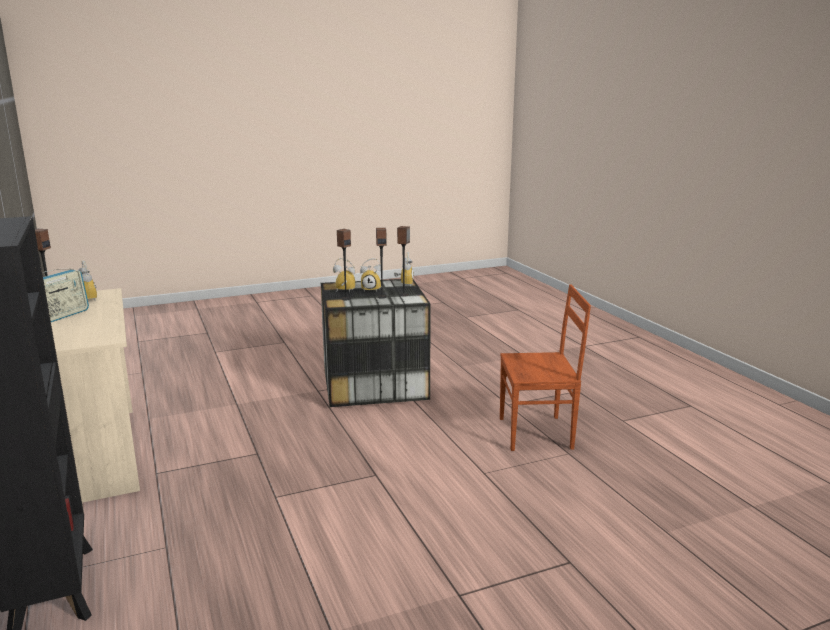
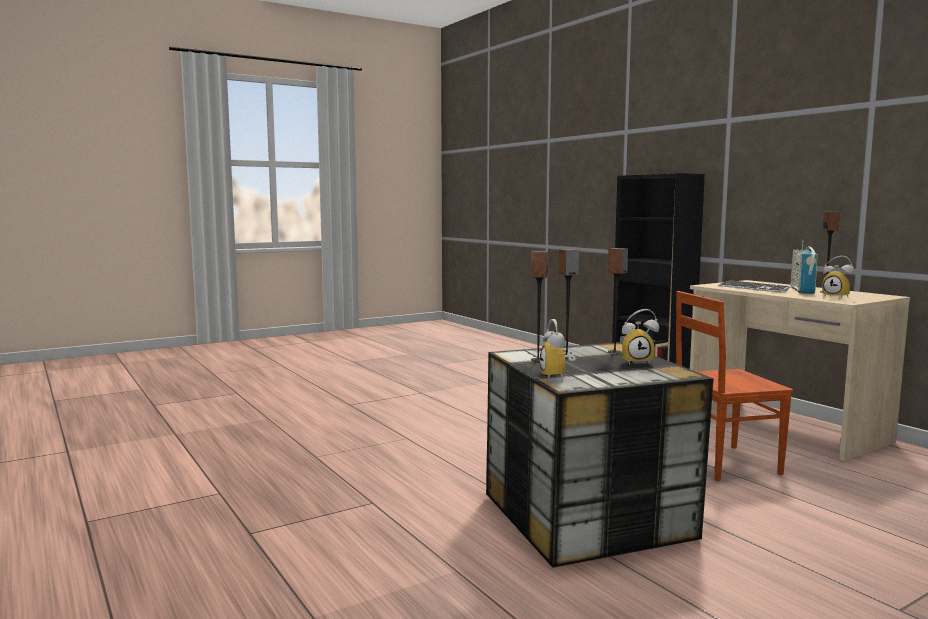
camera: 170 degrees right, 10 degrees down
(90, 325) = (753, 288): none -> keyboard
(372, 289) = (599, 366): alarm clock -> none
(537, 433) = (343, 471): brown chair -> brown chair (723, 462)

